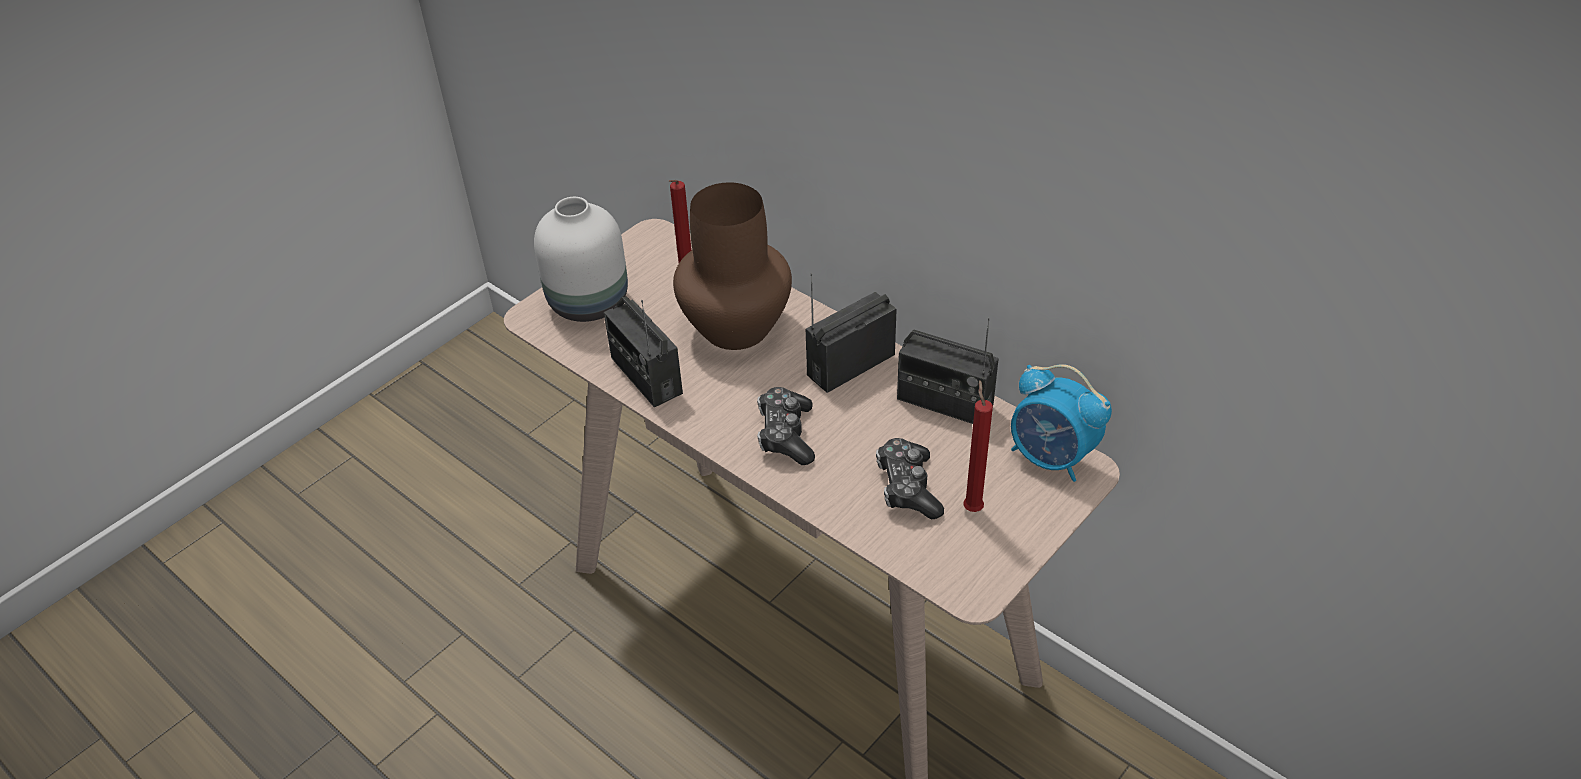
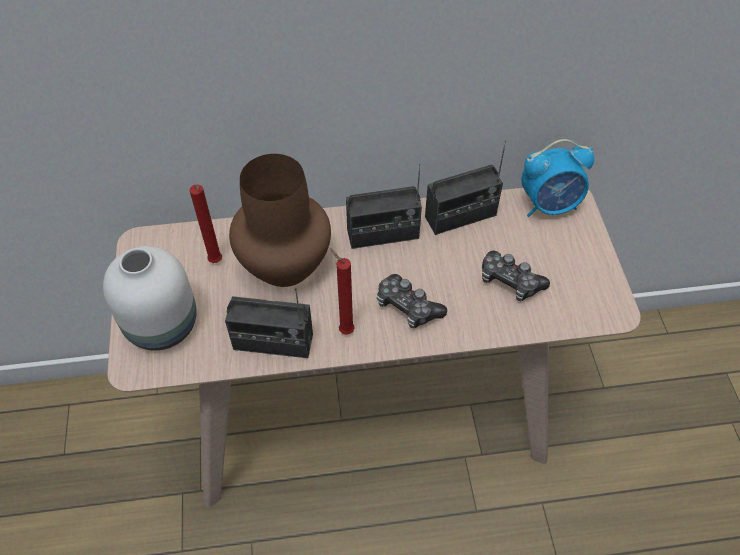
camera: 50 degrees left, 10 degrees up
(850, 364) = (383, 234): radio -> radio turned 105 degrees counterclockwise
(972, 507) = (552, 265): red candle -> red candle (344, 330)

